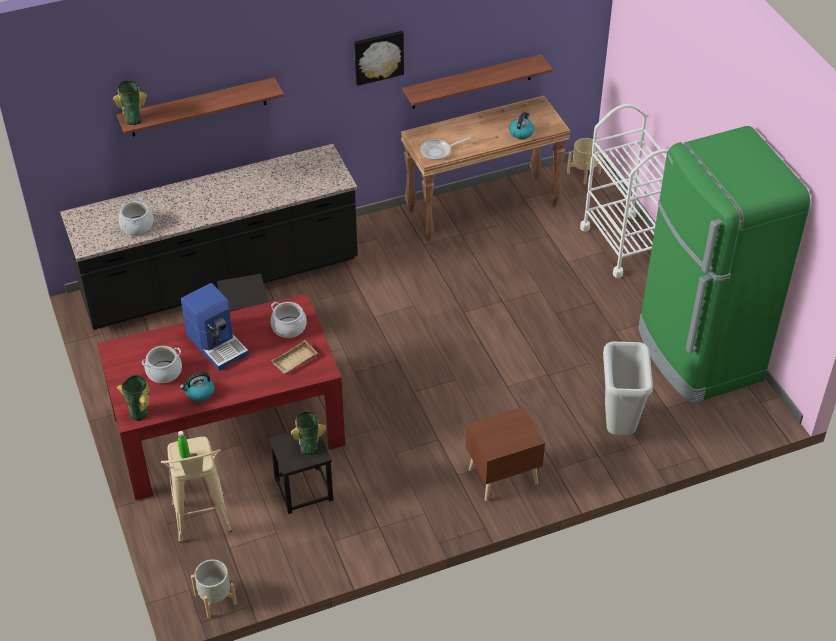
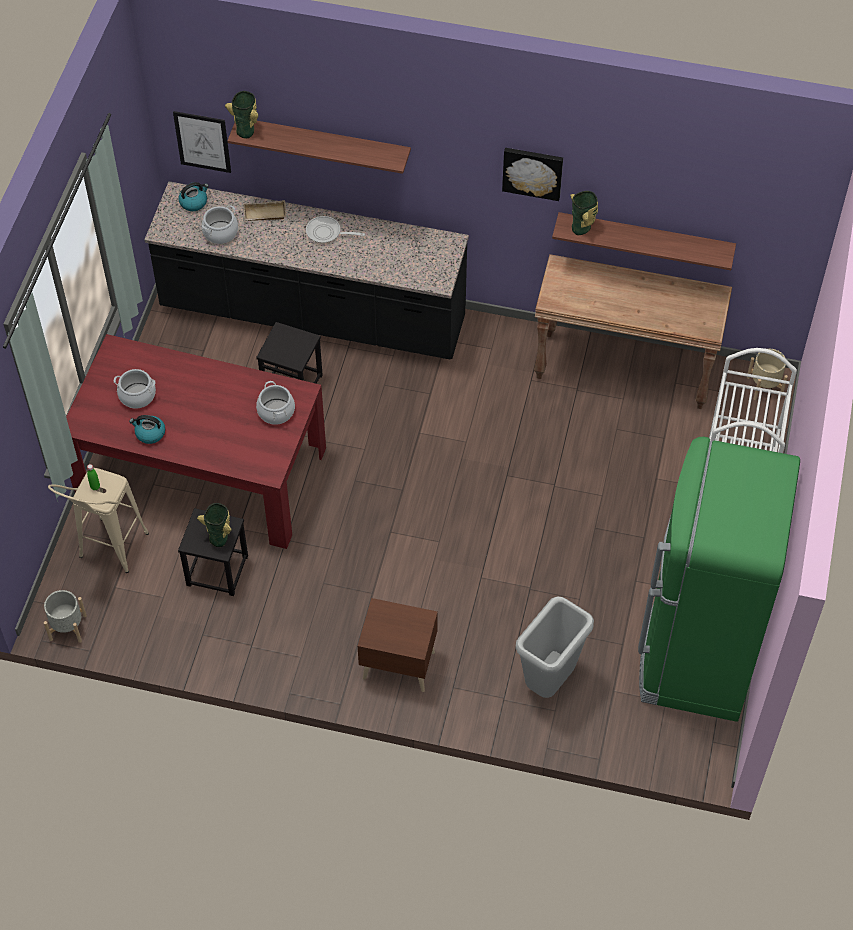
camera: 35 degrees right, 10 degrees up
(86, 155) = (202, 141): none -> picture
(140, 412) = (88, 423): vase -> vase (582, 227)
(217, 344) = (203, 393): coffee machine -> none
(295, 361) = (253, 449): beige tray -> beige tray (264, 215)
(438, 151) = (565, 297): frying pan -> frying pan (326, 233)
(521, 132) = (668, 319): kettle -> kettle (194, 202)

